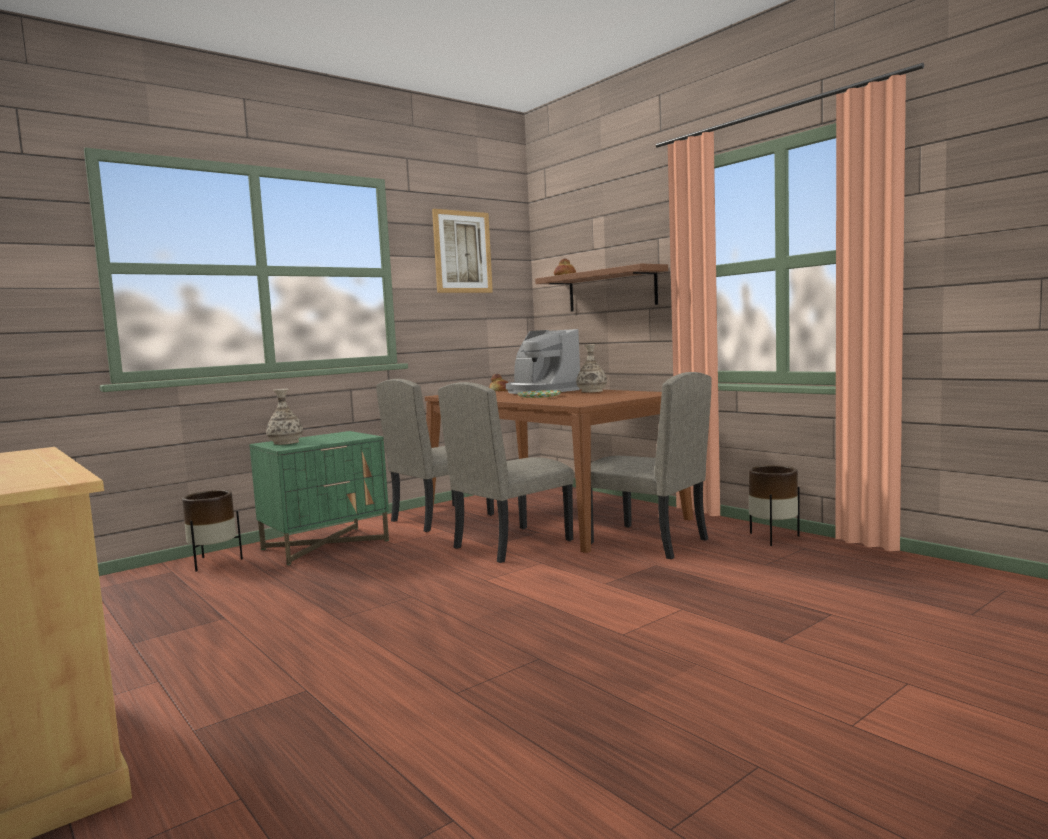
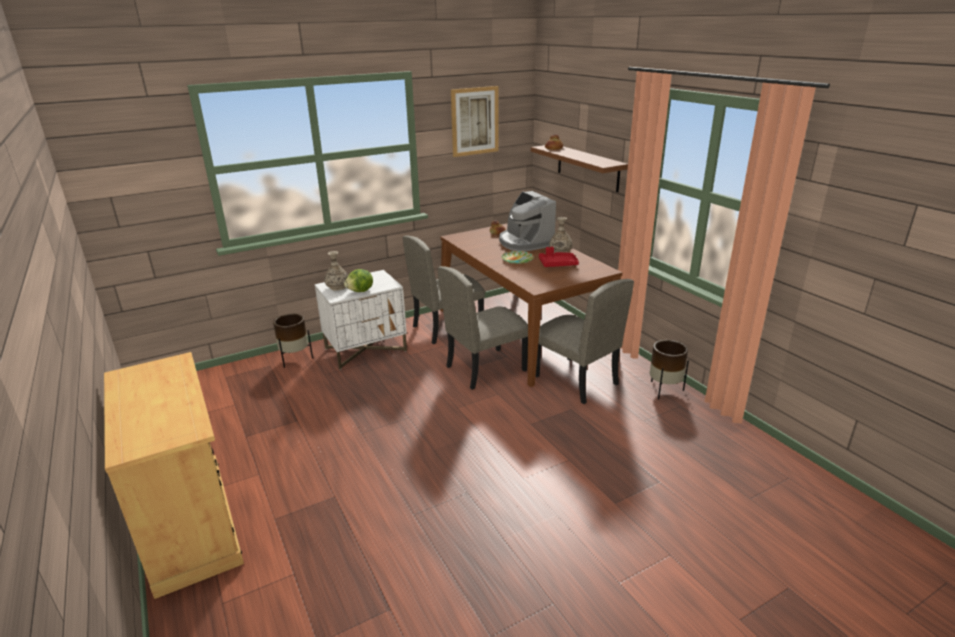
camera: 10 degrees right, 20 degrees up
(322, 442) = (360, 291): none -> lettuce
(326, 545) = (366, 349): green nightstand -> white nightstand
(595, 395) = (557, 264): none -> red tray

